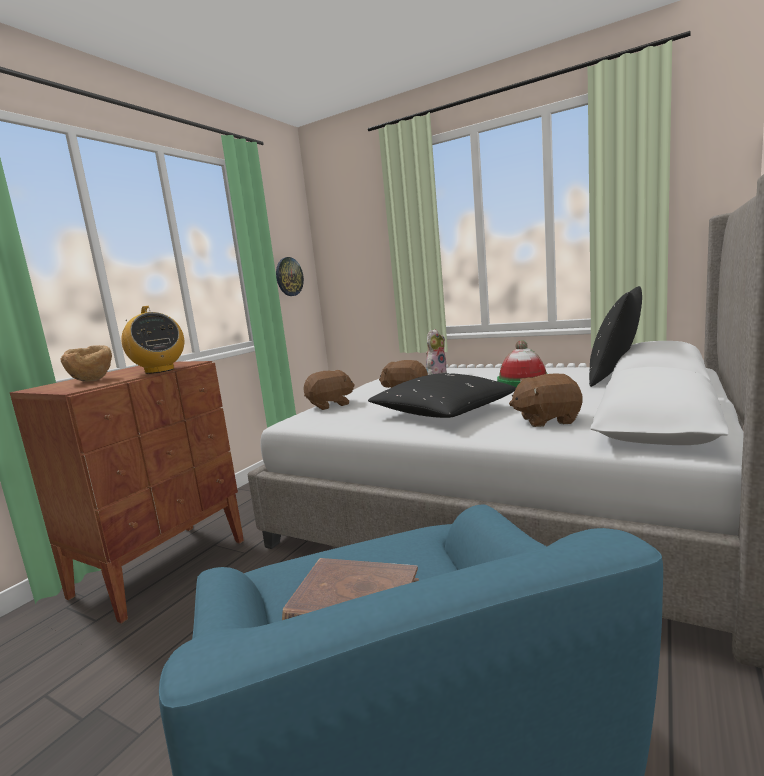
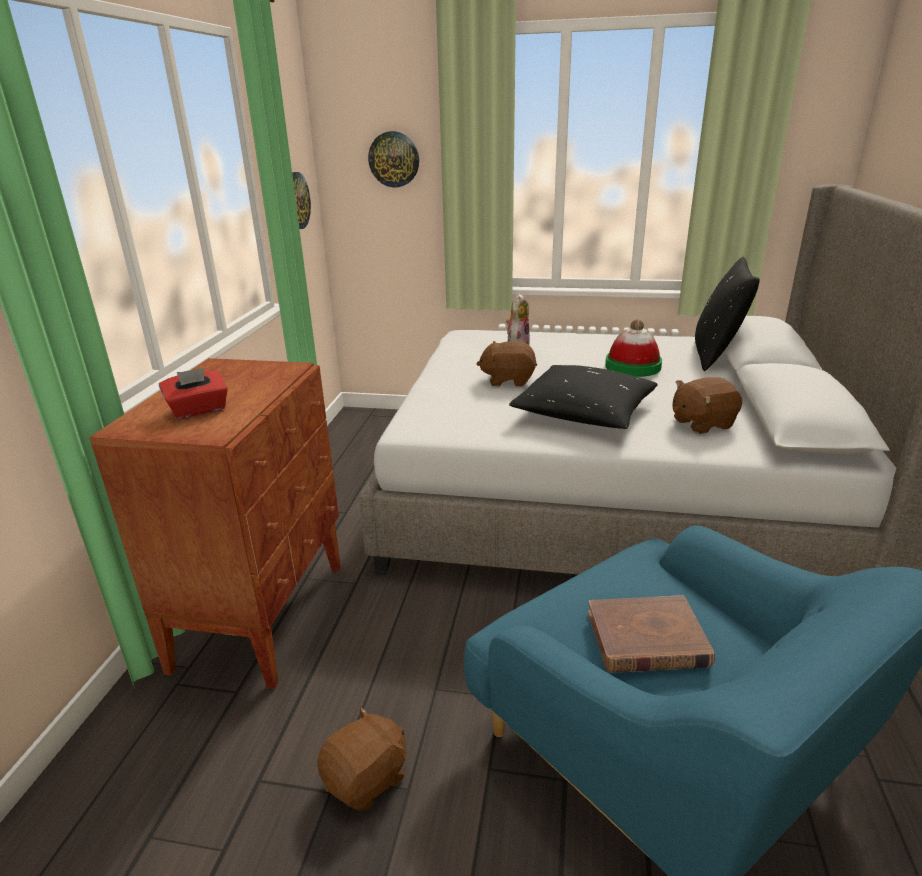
camera: 20 degrees left, 15 degrees up
(93, 381) = (198, 410): brown bowl -> red tissue box
(159, 371) = (272, 387): radio -> none
(330, 405) = (432, 401): brown plush toy -> brown plush toy (367, 779)
(362, 245) = (394, 159): none -> wall clock

